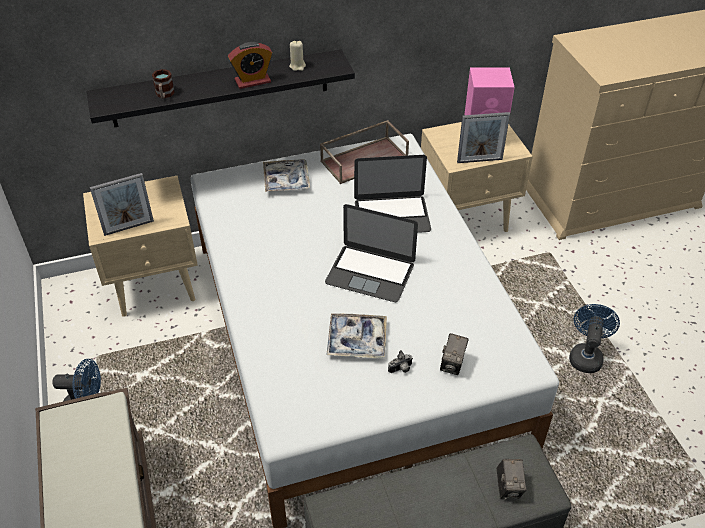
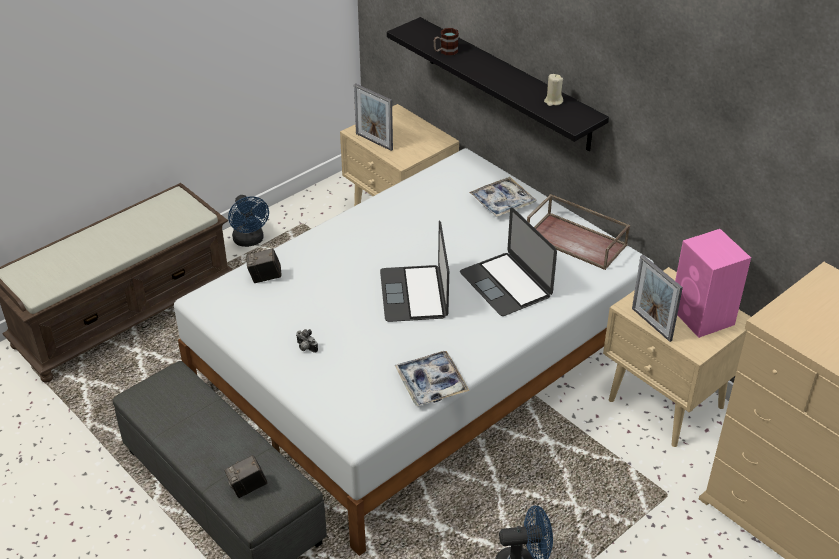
camera: 65 degrees right, 5 degrees down
(252, 81) = (506, 86): alarm clock -> none
(356, 340) = (324, 310): tray -> tray (431, 383)
(452, 364) = (331, 380): camera -> camera (265, 277)

